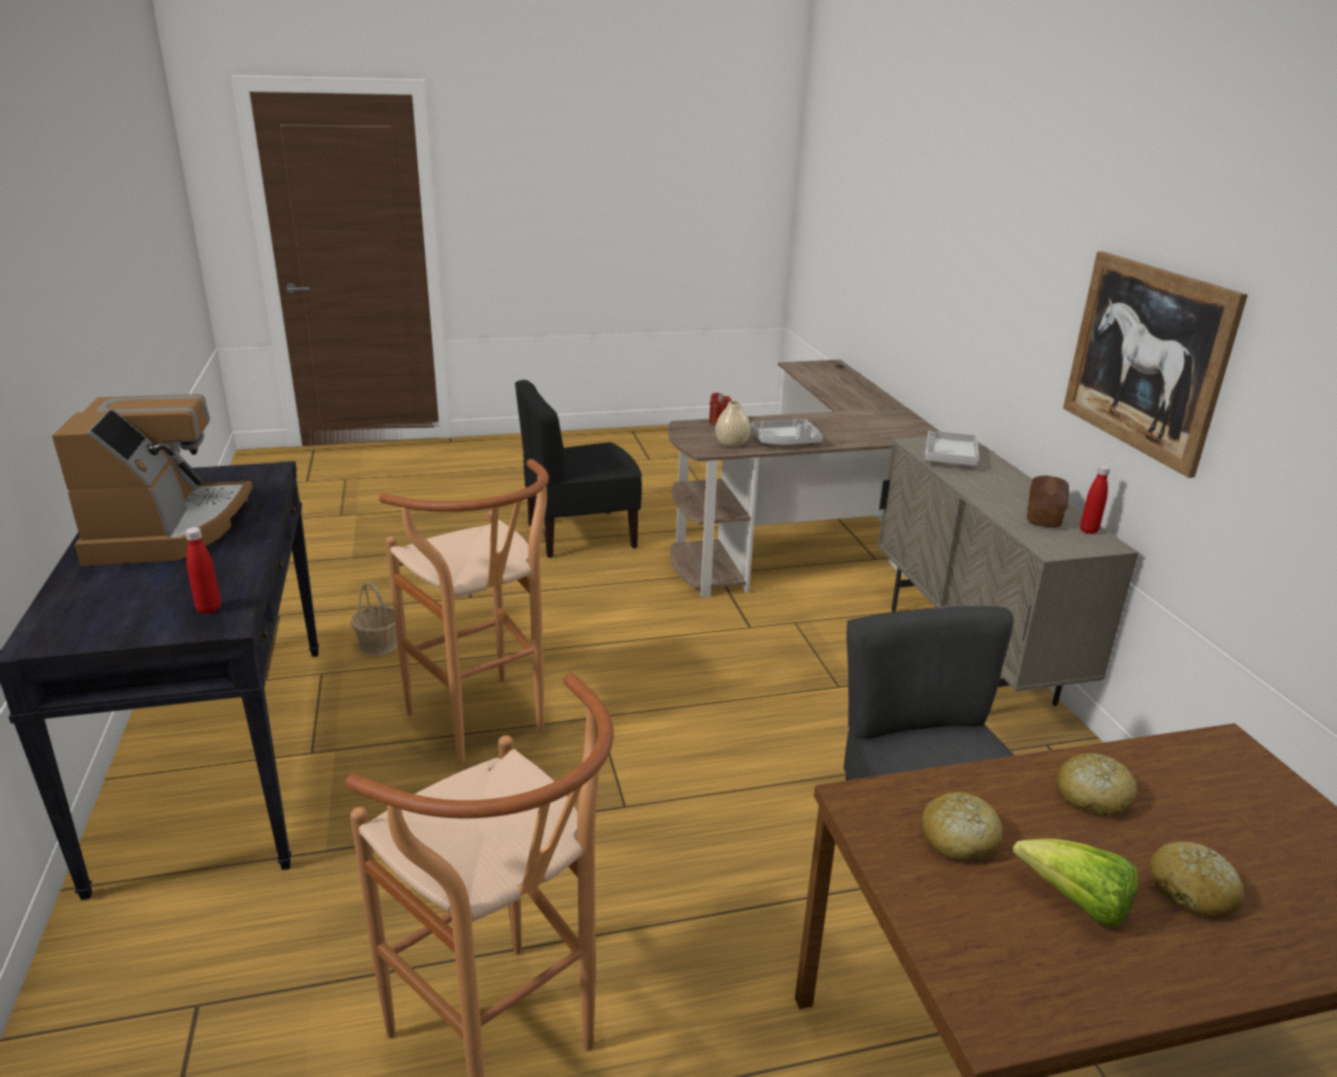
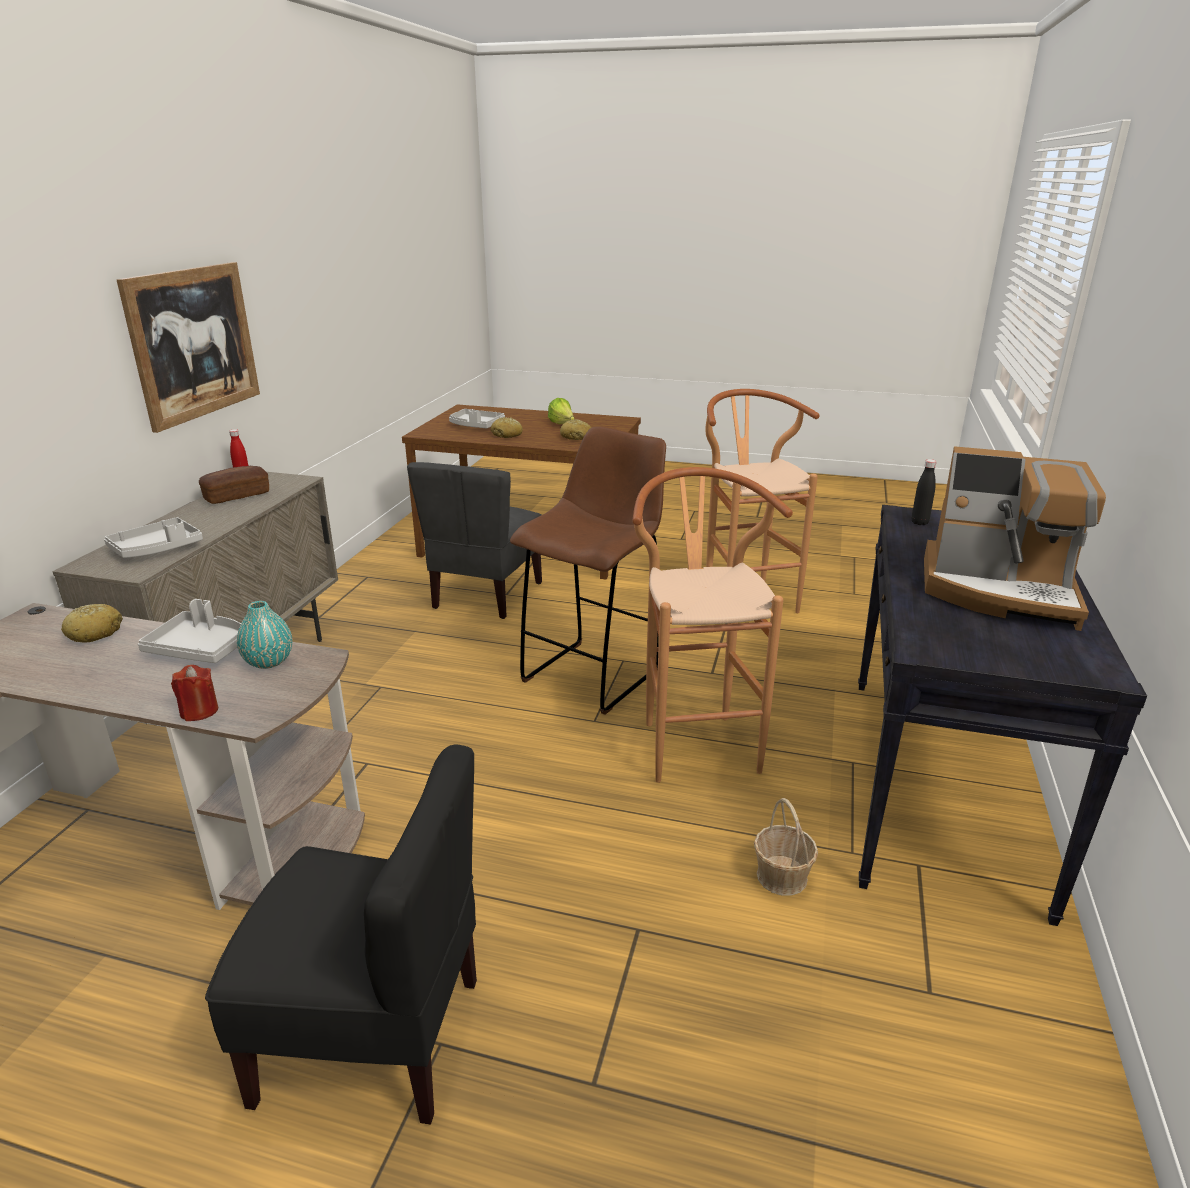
camera: 150 degrees left, 0 degrees up
(168, 529) = (999, 591): coffee machine -> coffee machine turned 90 degrees counterclockwise
(209, 609) = (919, 522): red bottle -> black bottle
(643, 772) = (593, 674): none -> brown stool
(731, 444) = (268, 661): beige vase -> turquoise vase
(1192, 891) = (521, 420): bread -> bread (95, 633)
(1214, 817) = (476, 426): none -> grey tray

